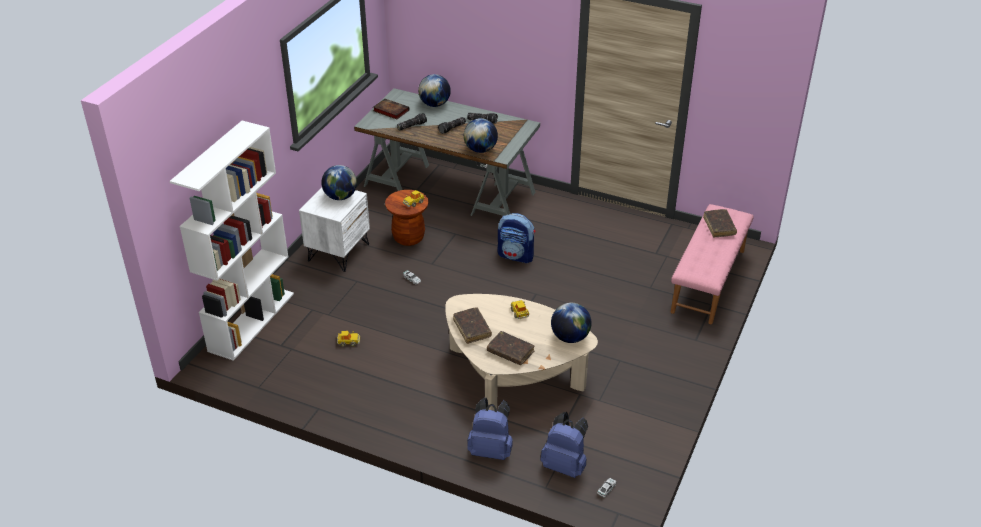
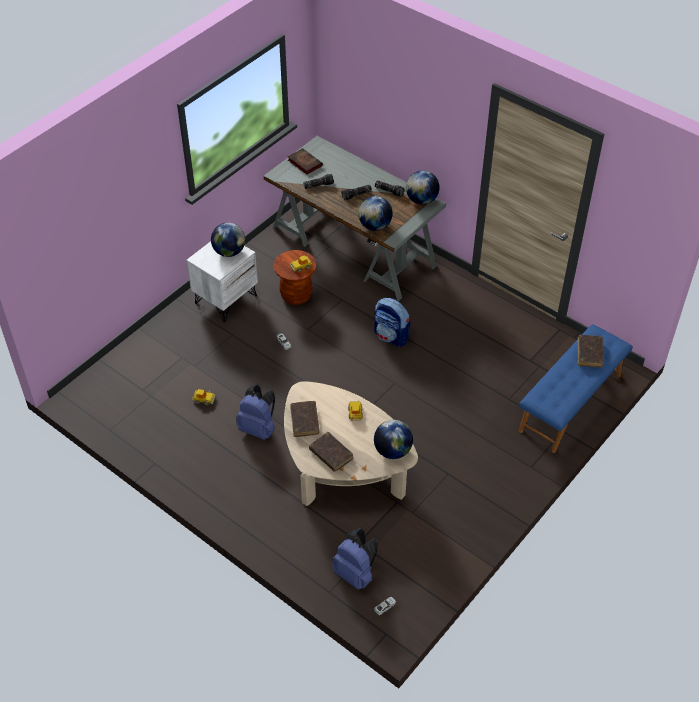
camera: 15 degrees right, 10 degrees up
(251, 321) = (125, 359): white bookcase -> none
(435, 104) = (350, 162): globe -> globe (421, 200)
(491, 450) = (294, 542): blue backpack -> blue backpack (259, 428)
(709, 281) = (571, 403): pink bench -> blue bench

